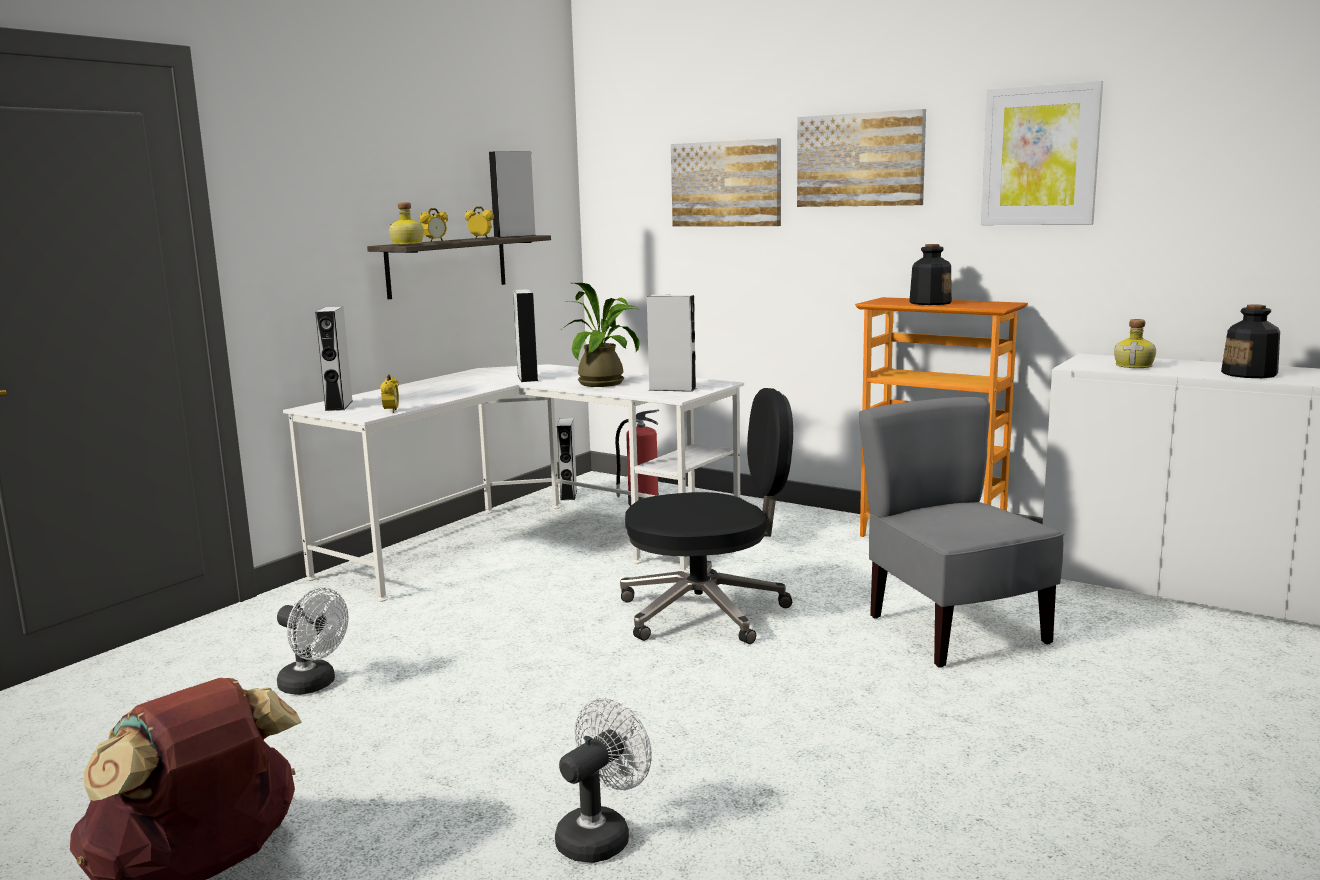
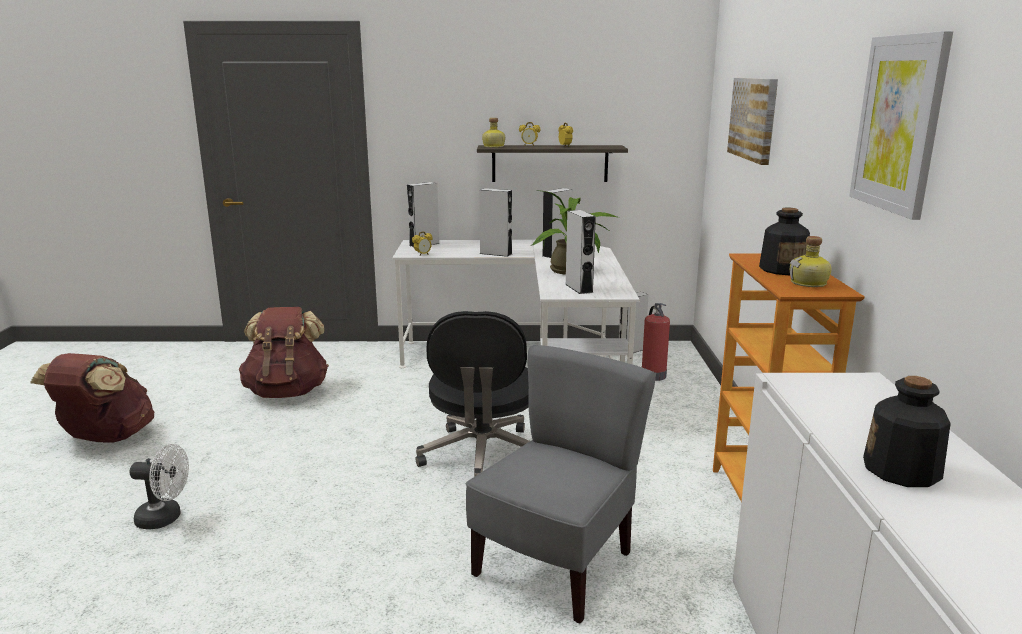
camera: 55 degrees right, 5 degrees up
(314, 685) = (287, 392): white fan -> brown backpack
(514, 236) = (600, 147): grey speaker -> grey speaker (496, 253)
(707, 612) = (483, 457): black office chair -> black office chair turned 45 degrees clockwise
(860, 160) = (807, 108): picture -> none
(1135, 366) = (840, 405): bottle -> bottle (809, 283)

